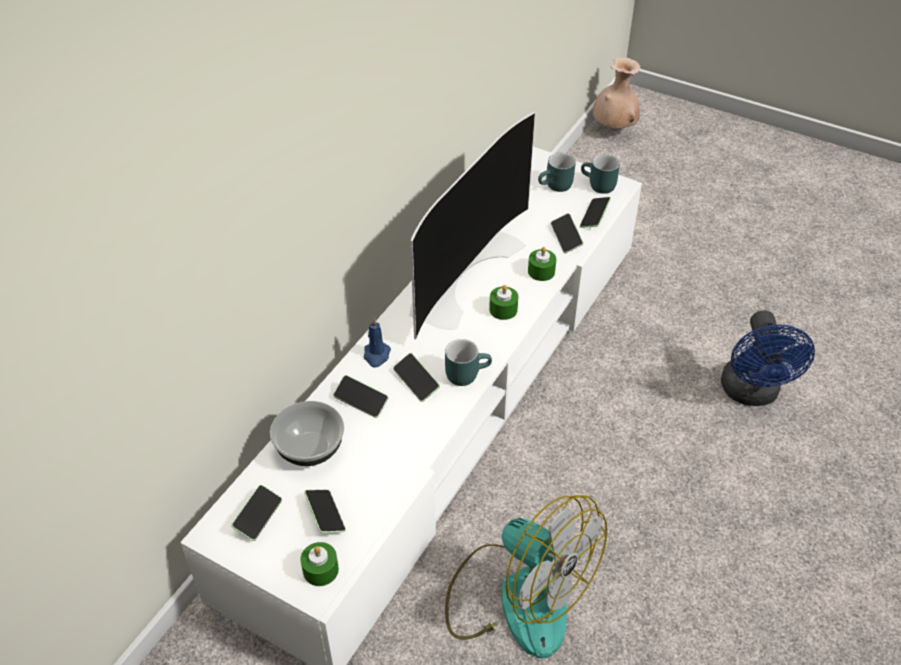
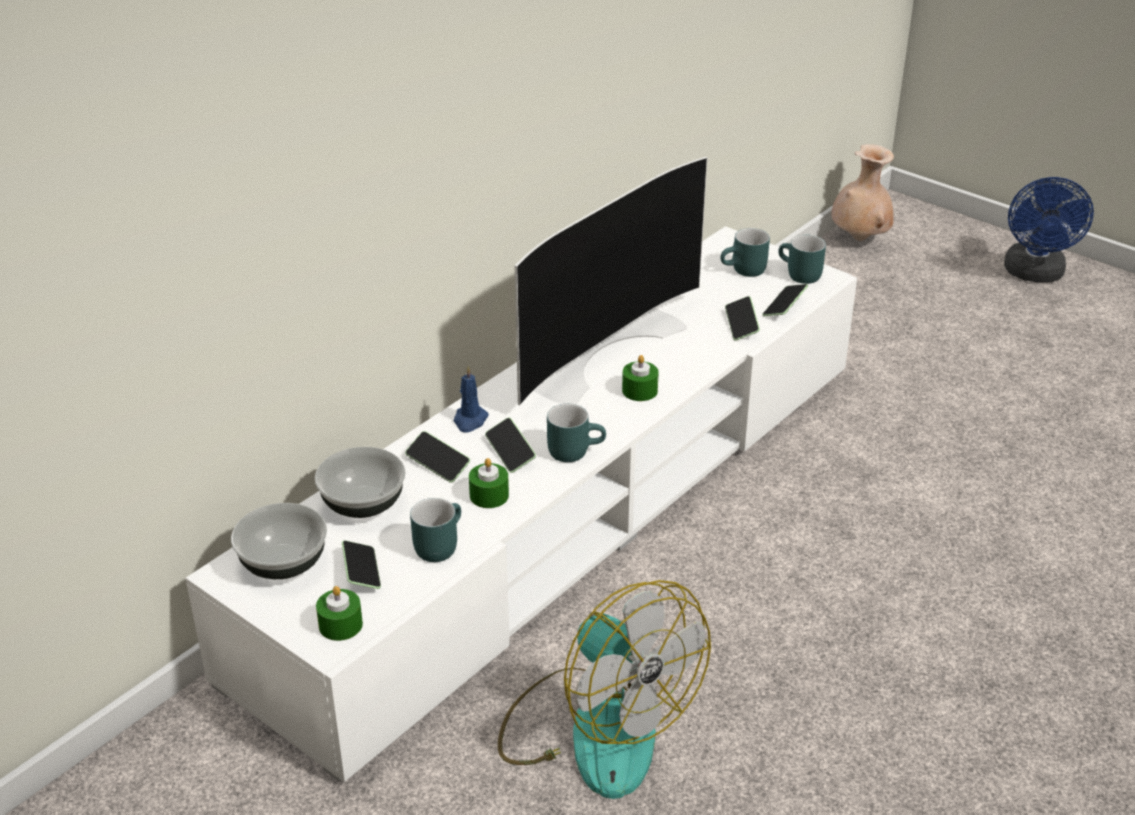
camera: 10 degrees right, 10 degrees down
(258, 517) = (282, 564): phone -> bowl
(380, 479) = (437, 544): none -> turquoise mug
(541, 271) = (699, 356): green candle -> green candle (489, 495)
(752, 393) = (965, 547): blue fan -> blue fan (1035, 274)

